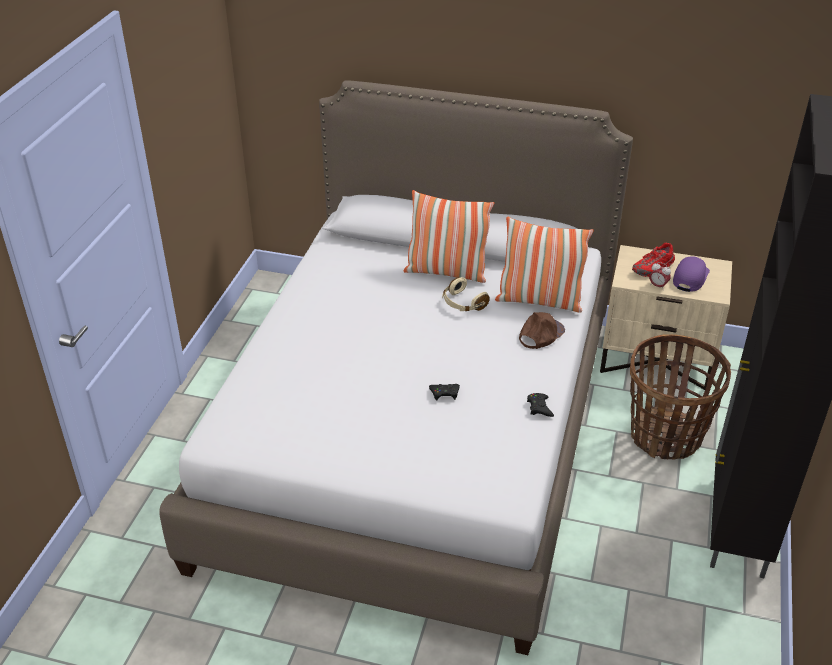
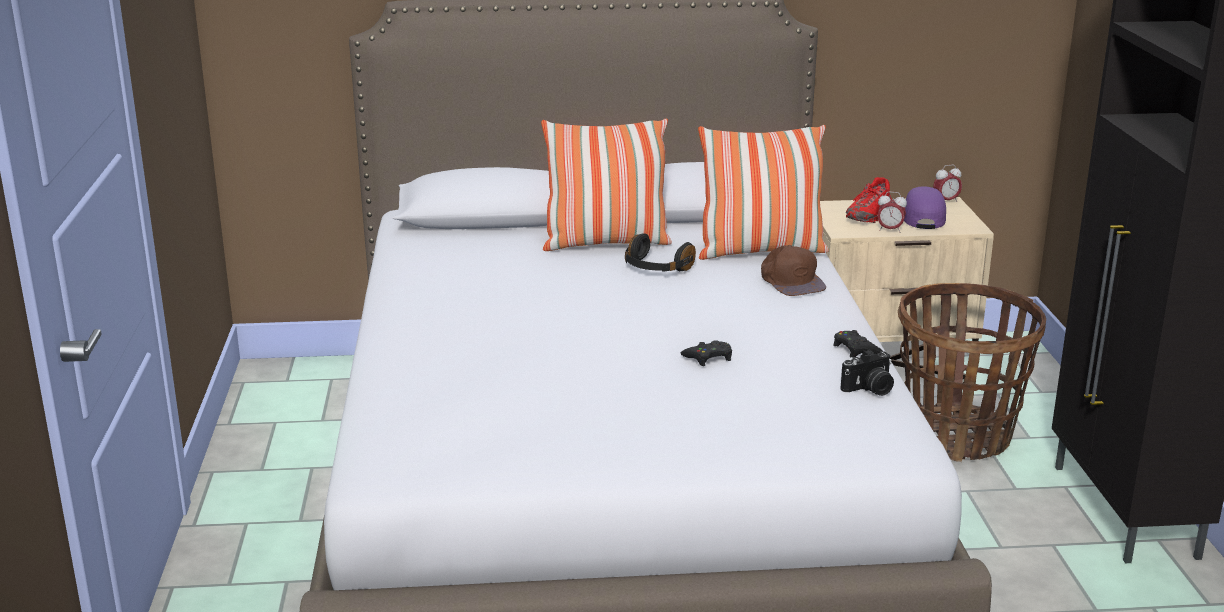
camera: 20 degrees left, 15 degrees down
(463, 303) = (656, 268): beige headphones -> black headphones
(524, 445) = (869, 389): none -> camera
(540, 334) = (791, 281): brown cap -> brown cap turned 135 degrees clockwise
(718, 264) = (946, 201): none -> alarm clock

